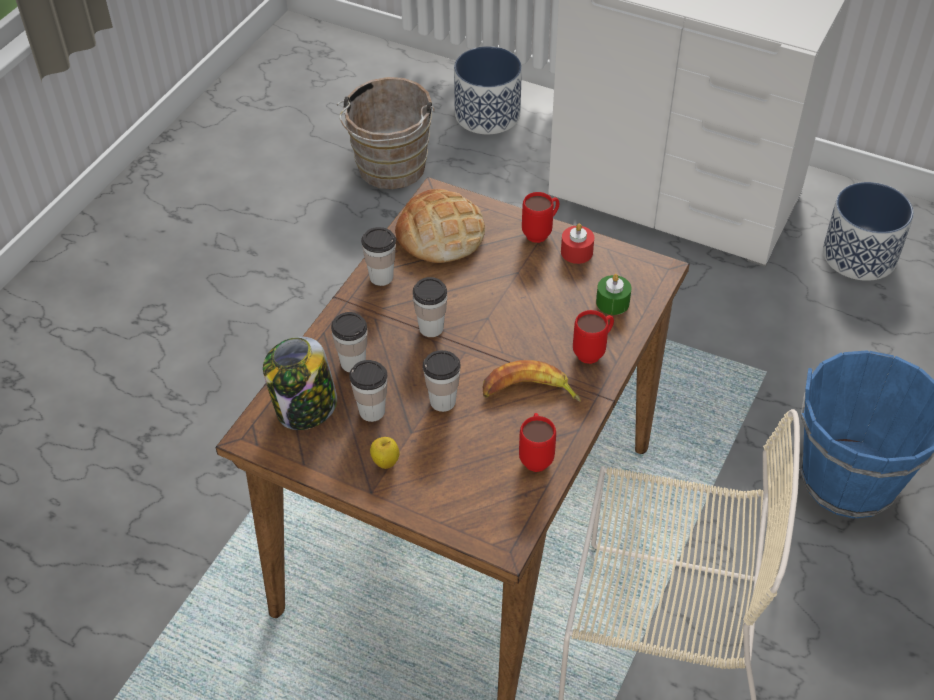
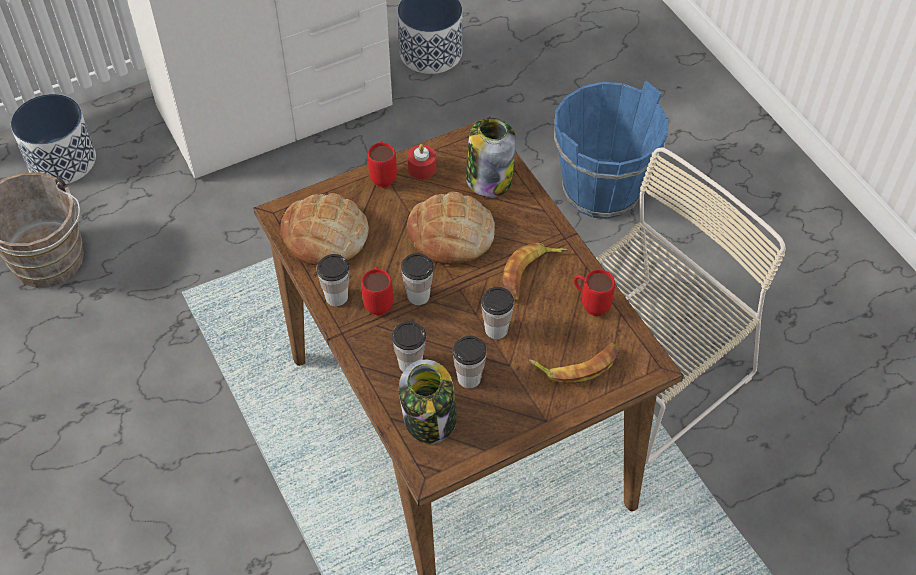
camera: 55 degrees left, 5 degrees up
(386, 462) = (525, 396): apple -> none
(455, 483) = (577, 365): none -> banana
(521, 312) = (451, 234): none -> bread
(593, 352) = (525, 217): red mug -> red mug (378, 302)
(612, 302) = (488, 178): green candle -> jar

